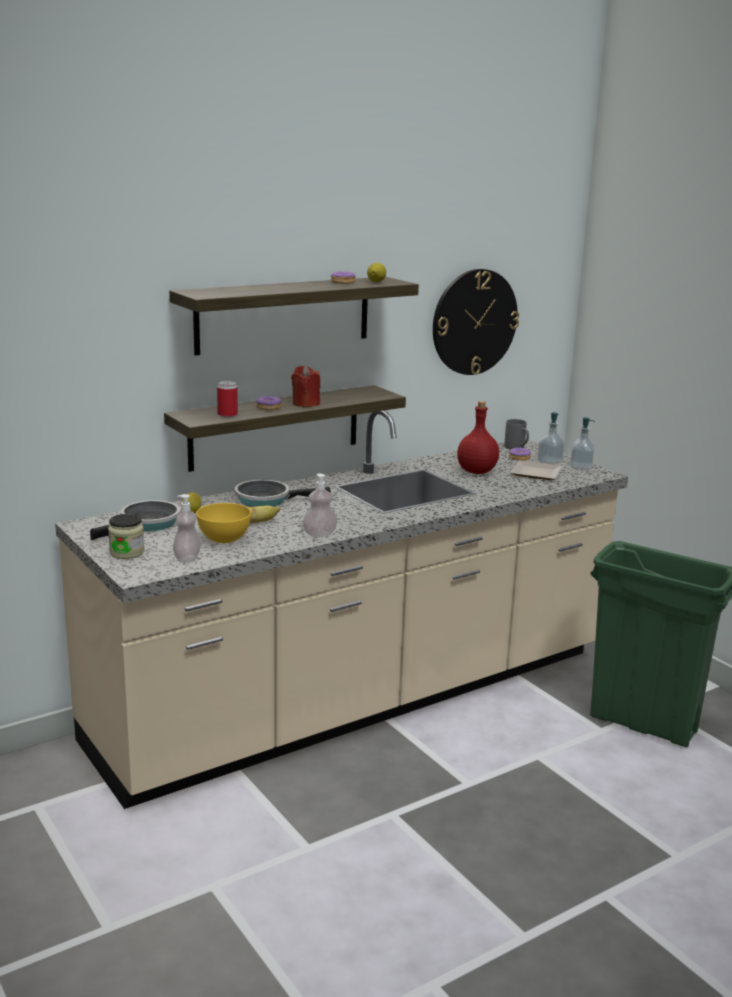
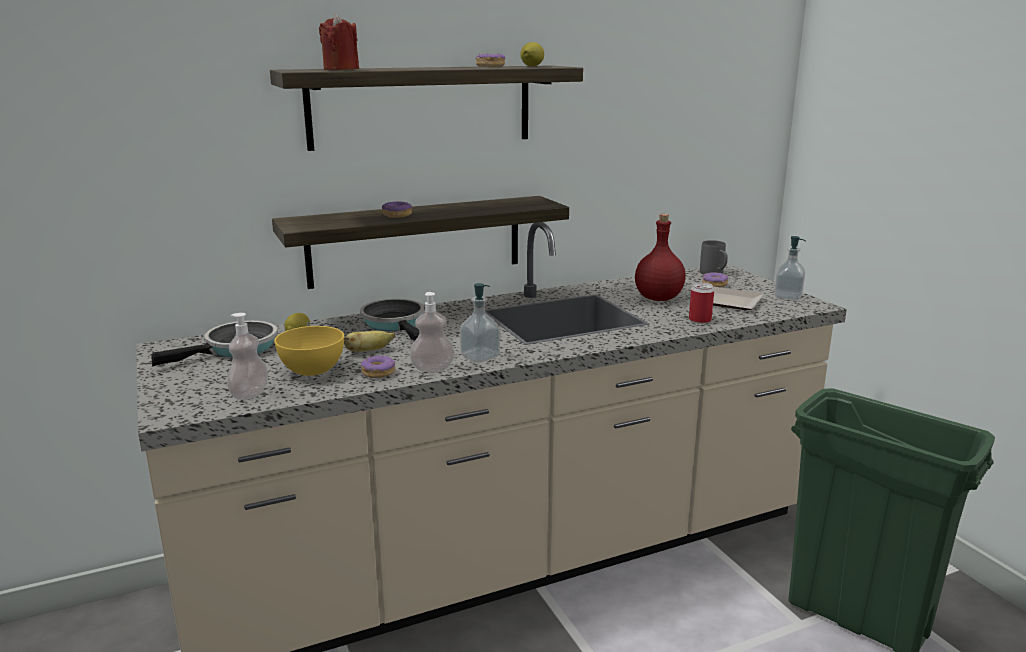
camera: 10 degrees right, 0 degrees up
(127, 552) = (184, 383): jar -> none
(227, 415) = (341, 221): can -> can (700, 320)
(267, 499) = (395, 324): frying pan -> frying pan turned 60 degrees clockwise
(278, 539) = (378, 372): none -> donut
(305, 403) = (444, 211): red candle -> red candle (341, 69)
(474, 322) = (664, 125): wall clock -> none
(549, 462) = (750, 289): soap dispenser -> soap dispenser (480, 357)

